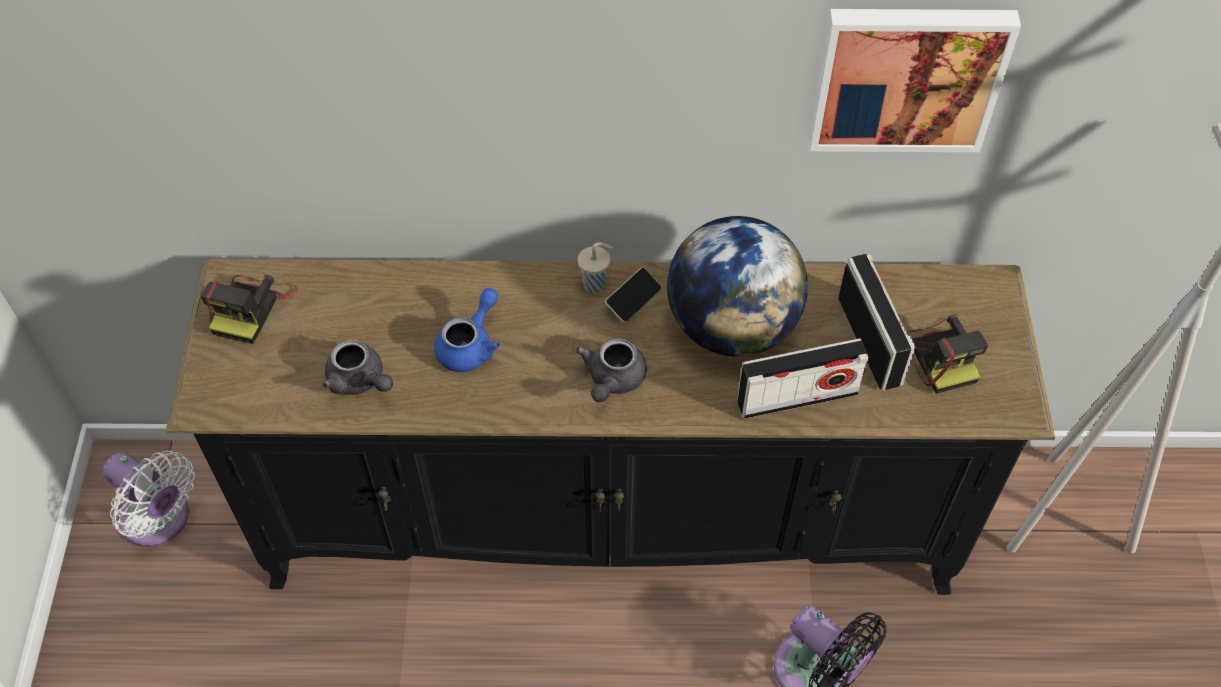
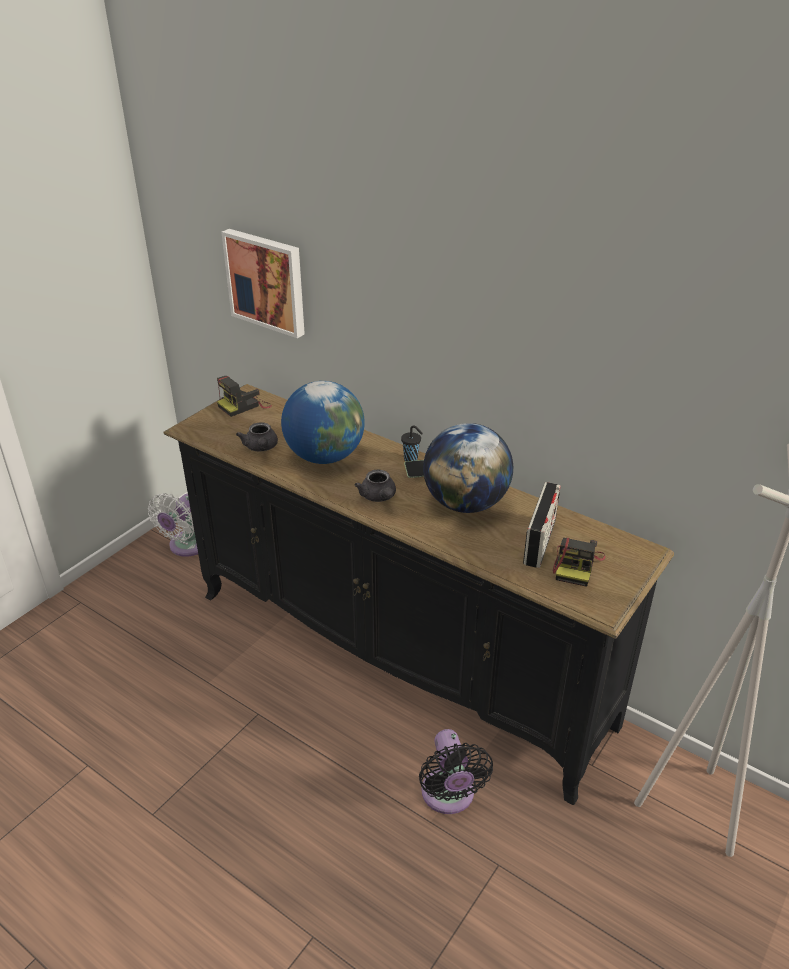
camera: 35 degrees right, 20 degrees down
(160, 521) = (186, 546): white fan -> white fan turned 45 degrees clockwise
(471, 345) = (325, 456): blue teapot -> globe
(596, 284) = (411, 459): beige cup -> black cup
(612, 380) = (379, 497): grey teapot -> grey teapot turned 75 degrees counterclockwise
(797, 397) = (471, 546): radio -> none
(907, 76) = (599, 358): picture -> picture (267, 281)

